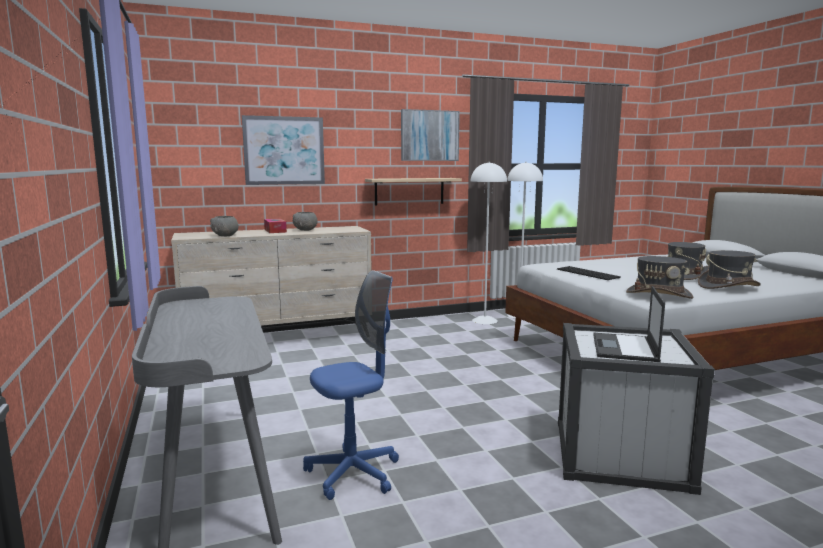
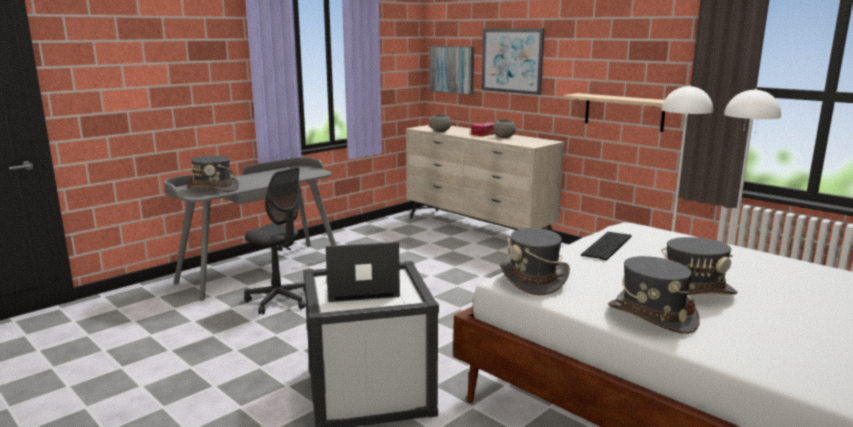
camera: 65 degrees right, 5 degrees up
(214, 350) = (213, 188): none -> grey hat
(353, 473) = (279, 300): blue office chair -> grey office chair
(429, 135) = (654, 47): picture -> picture (452, 69)

